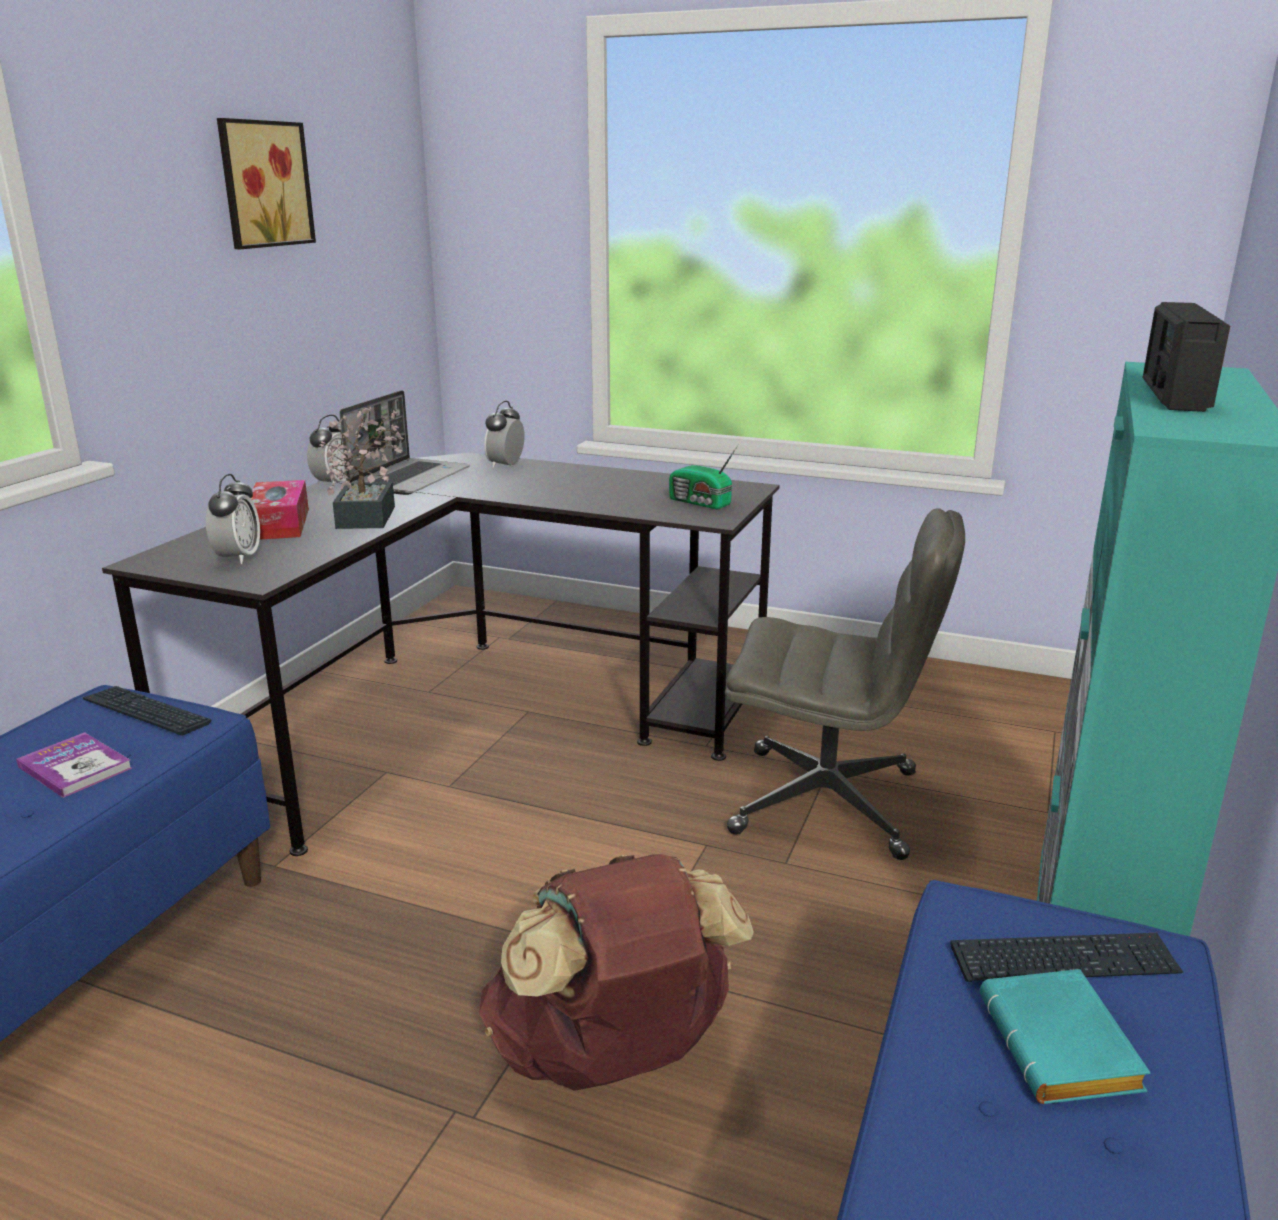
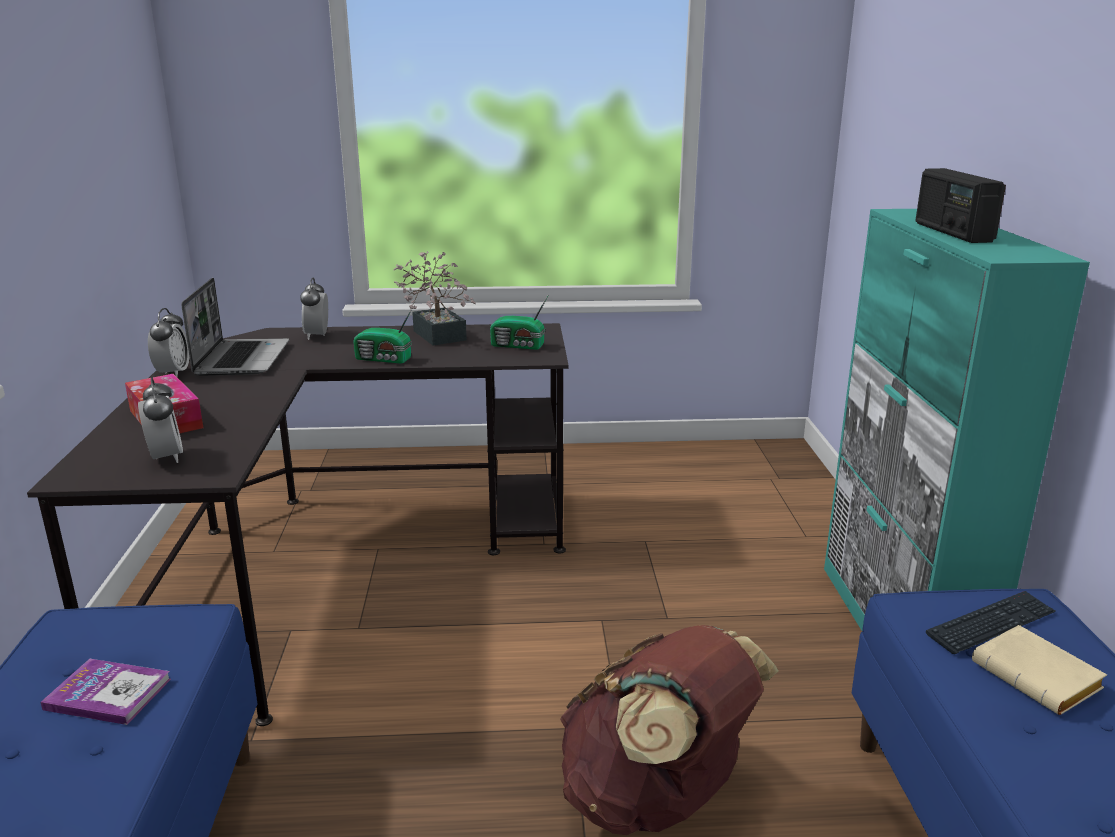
camera: 25 degrees left, 0 degrees up
(146, 713) = (129, 625): keyboard -> none
(262, 184) = (61, 88): picture -> none
(369, 514) = (244, 397): potted plant -> potted plant (437, 333)
(542, 497) = (384, 359): none -> radio
(828, 802) = (663, 565): grey office chair -> none
(1064, 1050) = (1039, 678): turquoise book -> beige book

